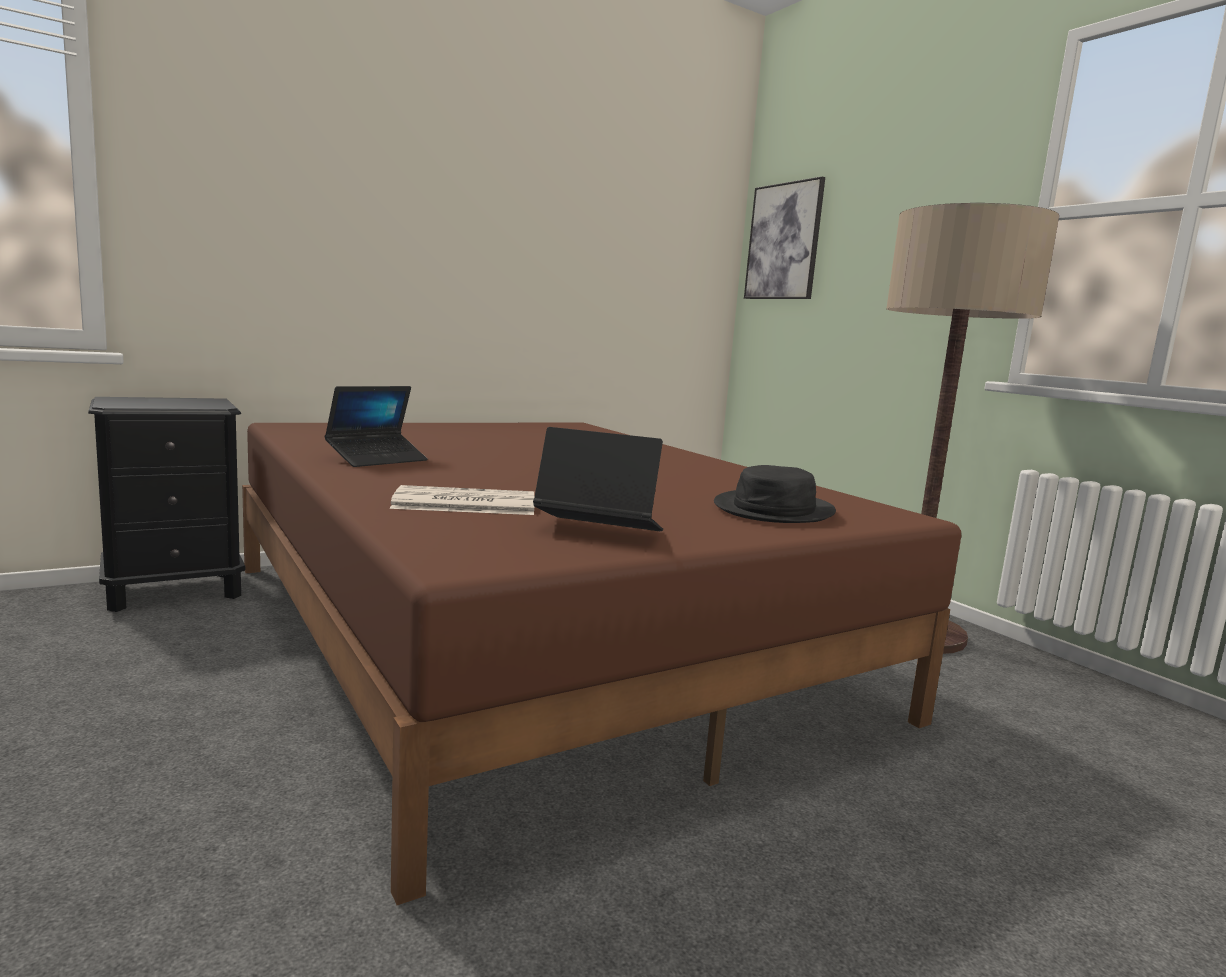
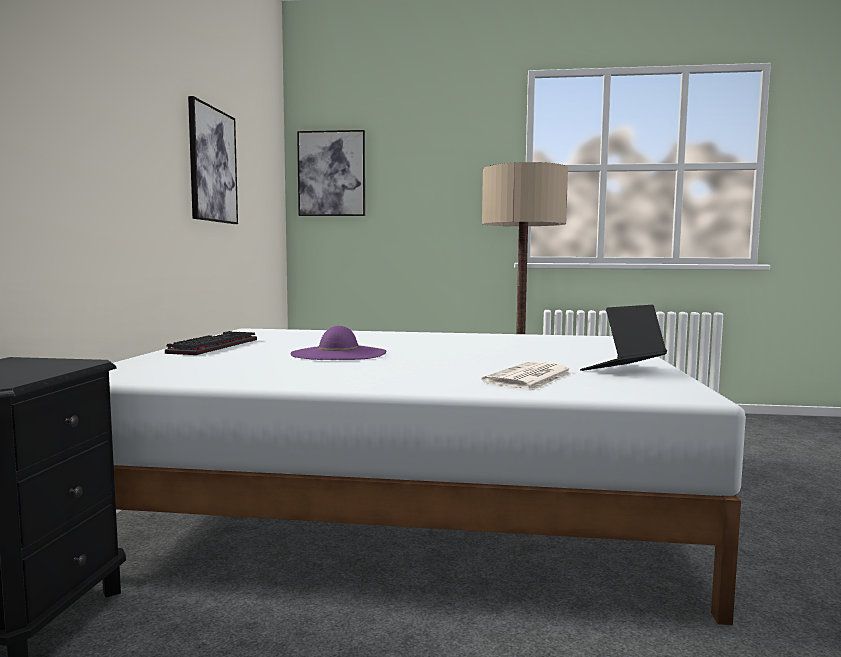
camera: 50 degrees left, 5 degrees down
(377, 459) = (336, 374): laptop -> none
(462, 427) = (213, 346): none -> keyboard
(492, 451) = (339, 353): none -> purple hat
(532, 634) = (401, 495): brown bed -> white bed
(558, 239) = (212, 165): none -> picture
(774, 510) = (584, 346): black hat -> none

